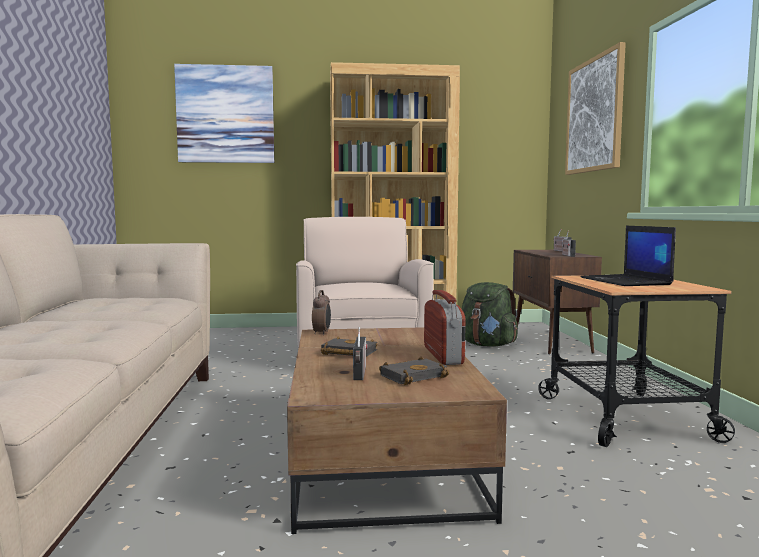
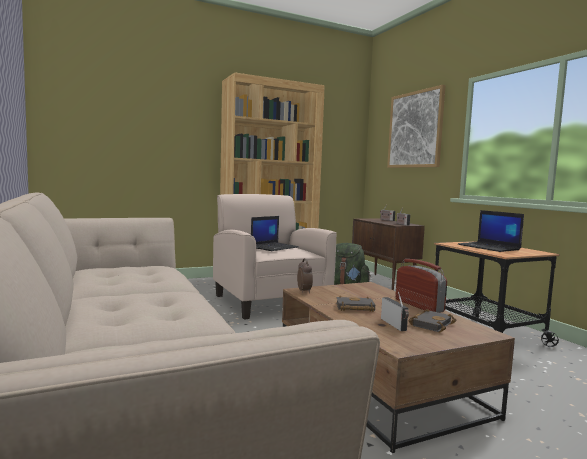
camera: 20 degrees left, 0 degrees up
(225, 114) = (135, 104): picture -> none
(359, 284) = (274, 247): none -> laptop

